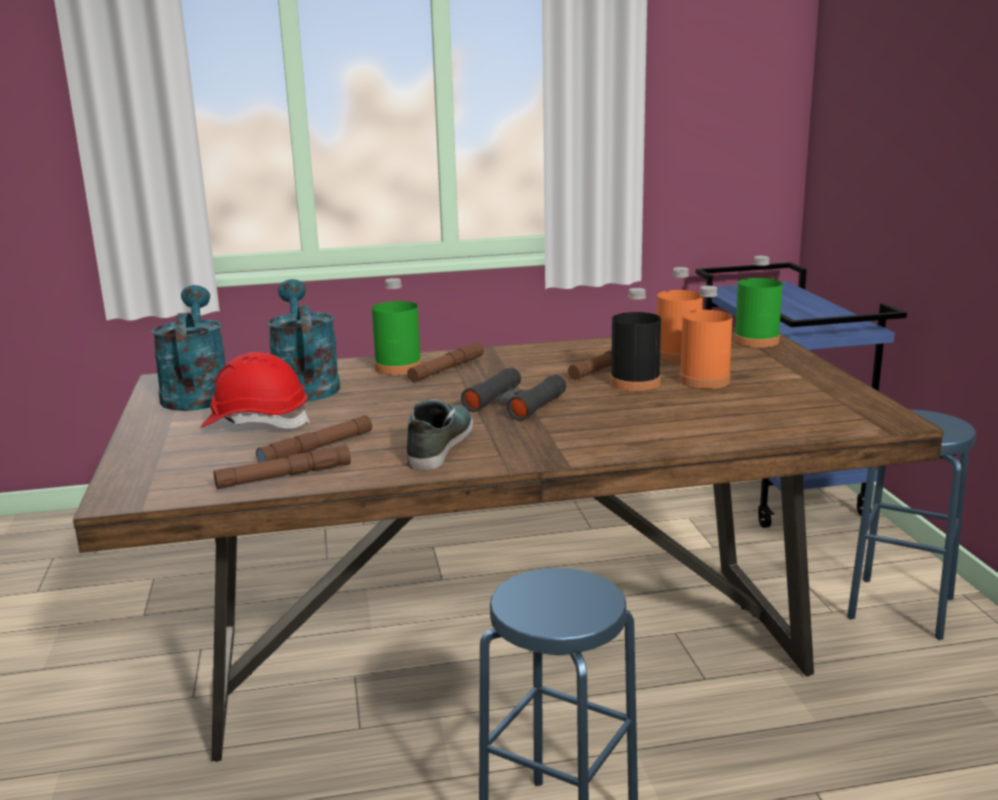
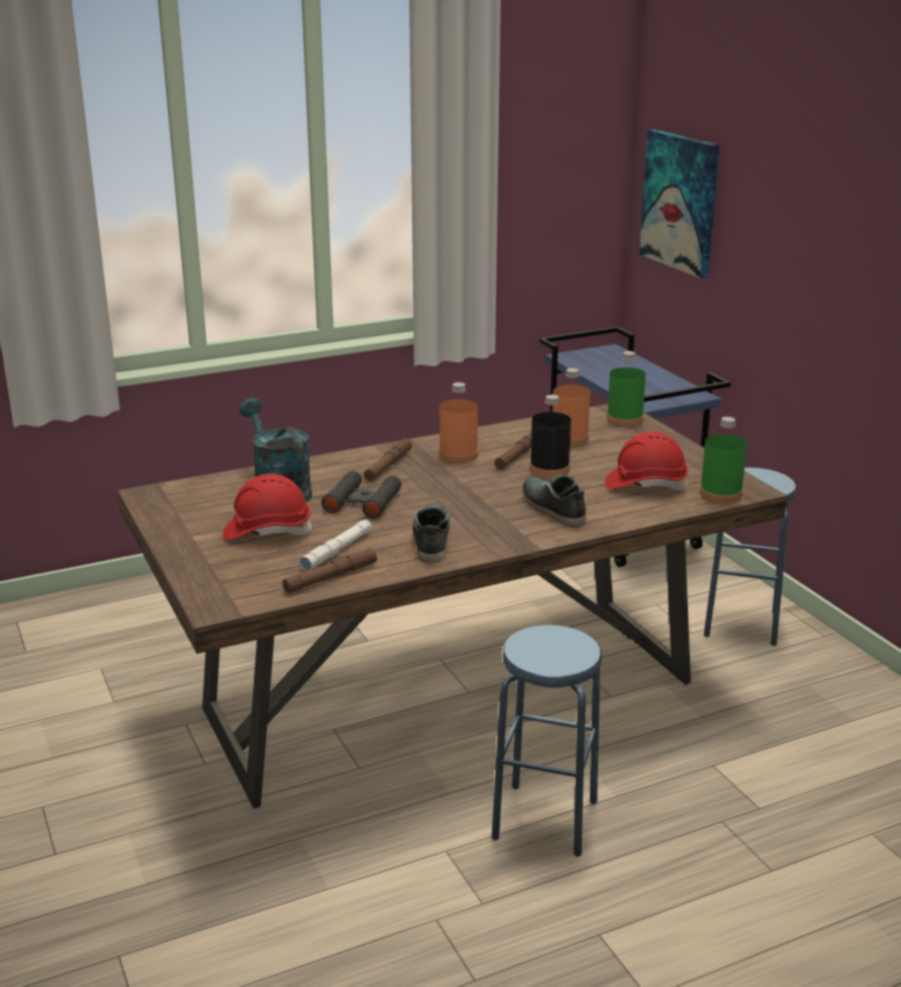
camera: 15 degrees left, 5 degrees up
(196, 393) = (188, 506): turquoise watering can -> none
(317, 448) = (337, 551): brown flashlight -> white flashlight
(398, 367) = (345, 466): green bottle -> green bottle (720, 494)
(515, 403) = (466, 496): black binoculars -> black binoculars (363, 502)
(613, 422) = (552, 507): none -> shoe
(704, 380) = (601, 463): orange bottle -> orange bottle (458, 455)
(749, 405) = (645, 484): none -> red hard hat
(860, 108) = (681, 202): none -> picture

